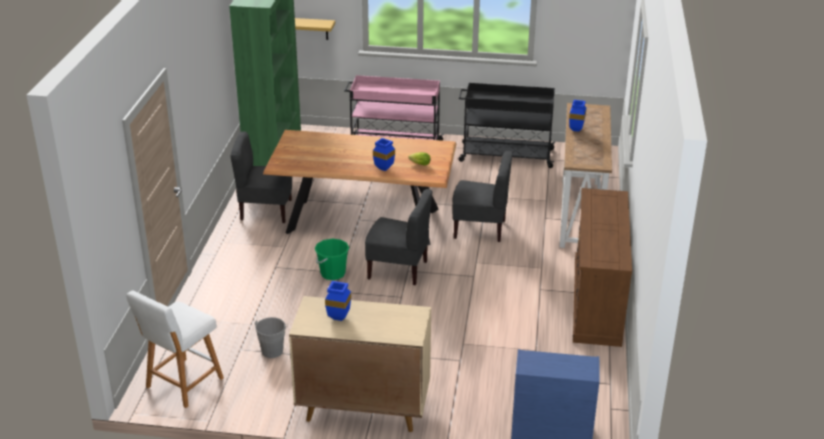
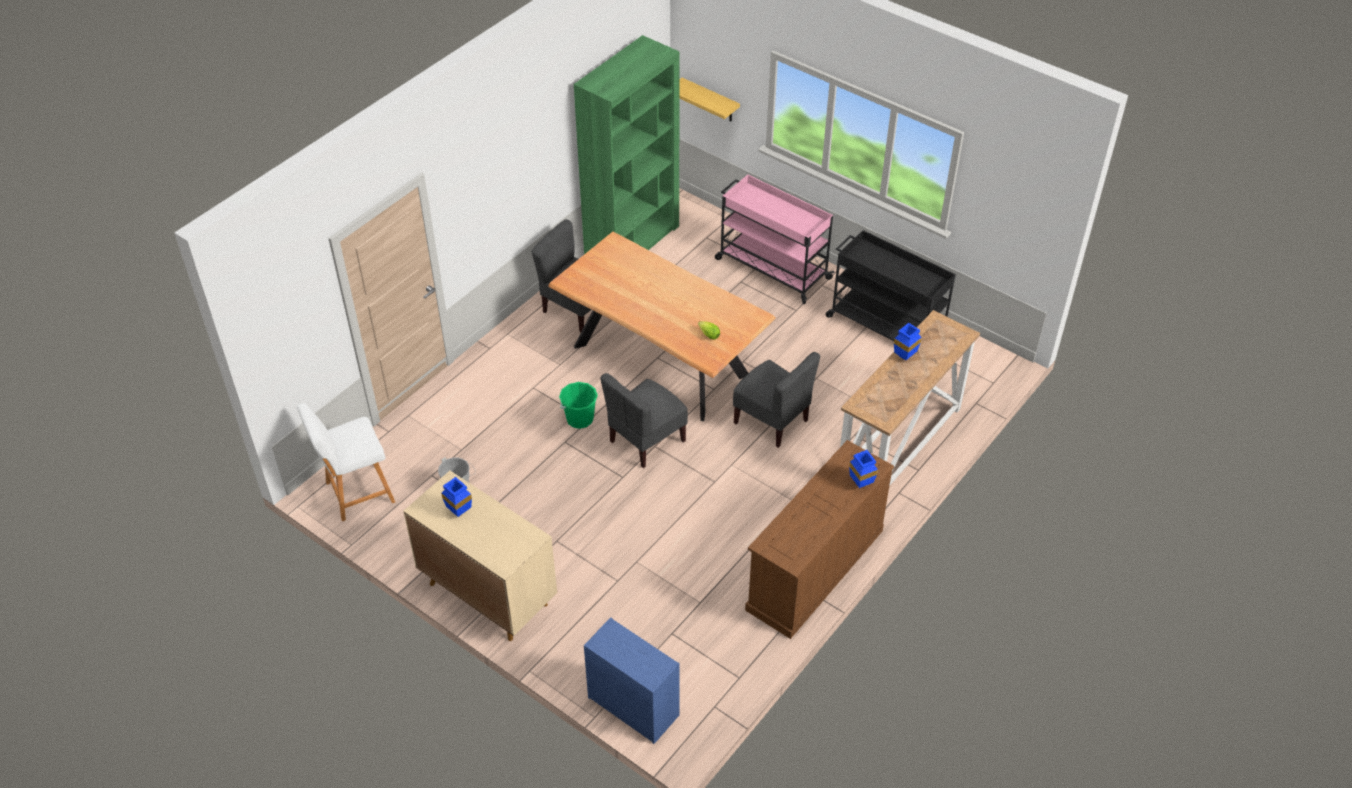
camera: 30 degrees right, 15 degrees up
(385, 169) = (668, 328): blue vase -> blue vase (862, 484)
(398, 269) = (646, 441): grey chair -> grey chair turned 90 degrees clockwise

